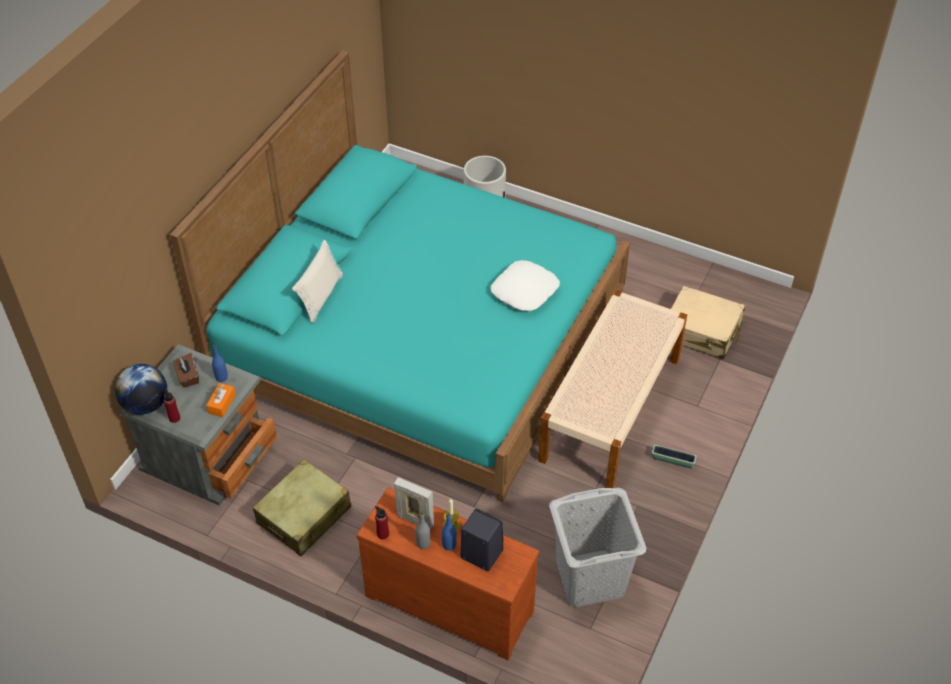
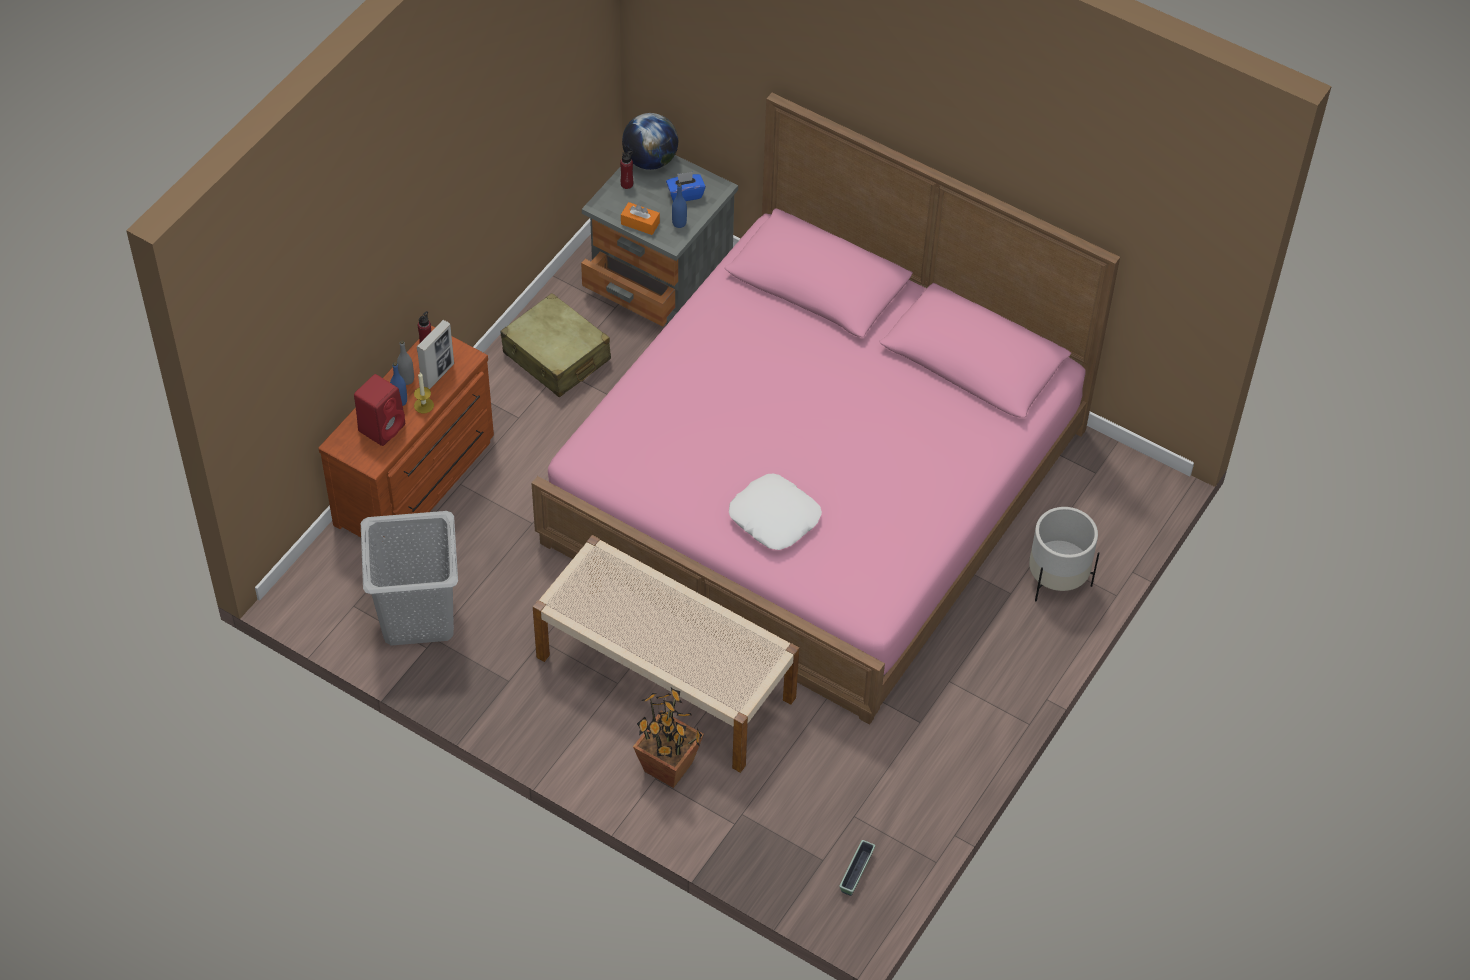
camera: 95 degrees right, 5 degrees up
(188, 377) = (685, 194): brown tissue box -> blue tissue box
(320, 296) = (790, 310): white pillow -> none
(420, 337) = (816, 484): turquoise bed -> pink bed
(480, 554) = (382, 427): black speaker -> red speaker
(672, 460) = (570, 732): planter -> planter (856, 872)
(686, 399) = (668, 768): none -> potted plant
(702, 331) = (789, 812): beige suitcase -> none

